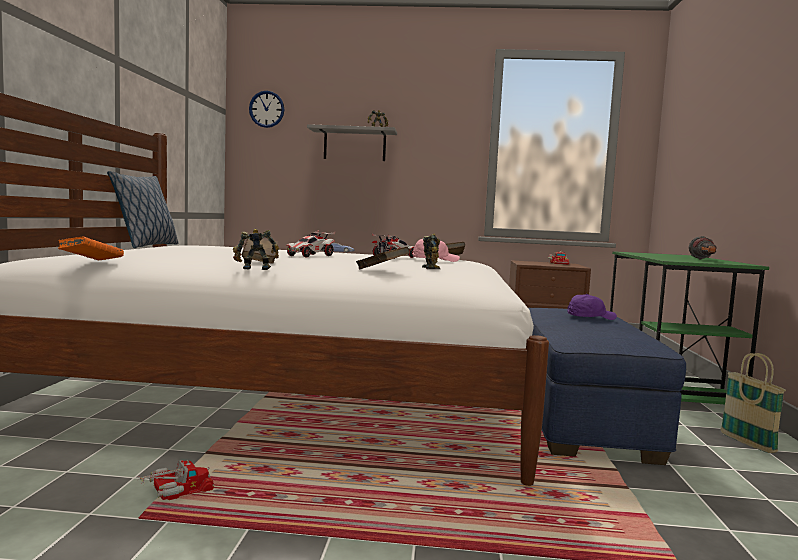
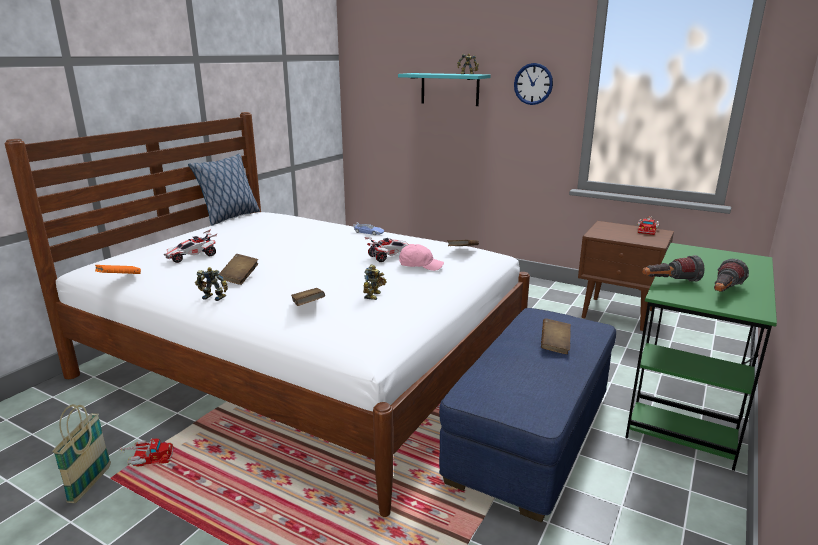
camera: 25 degrees right, 15 degrees up
(266, 109) = (371, 53): wall clock -> wall clock (533, 84)
(310, 256) = (311, 255): toy car -> toy car (192, 257)
(354, 145) = (449, 89): grey shelf -> turquoise shelf
(590, 318) = (555, 345): purple cap -> brown book
(660, 258) = (669, 282): none -> flashlight
(747, 443) = (673, 514): basket -> basket (90, 484)

